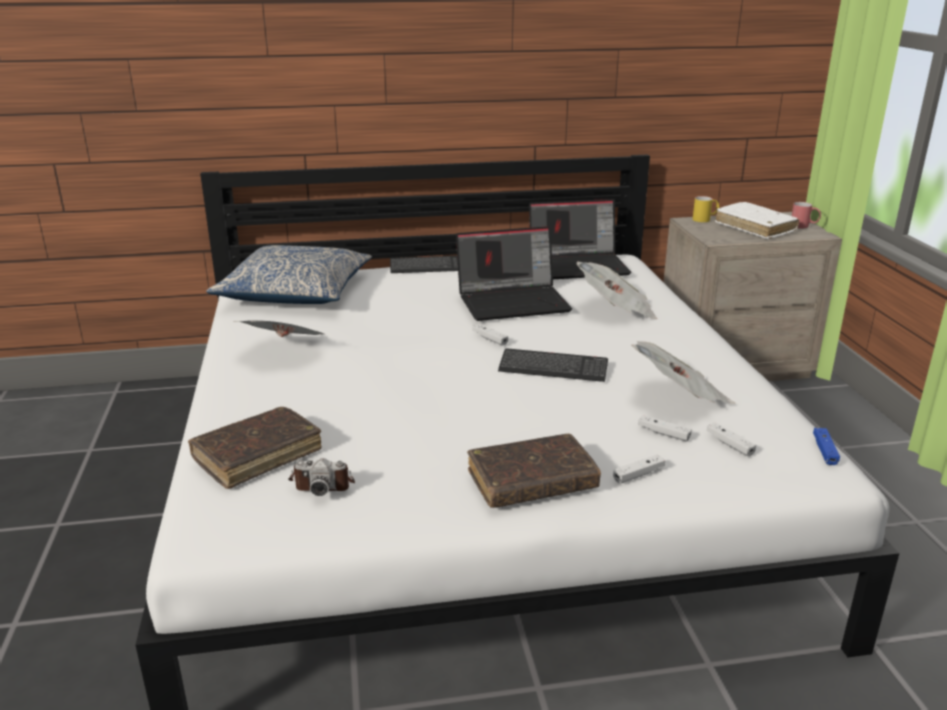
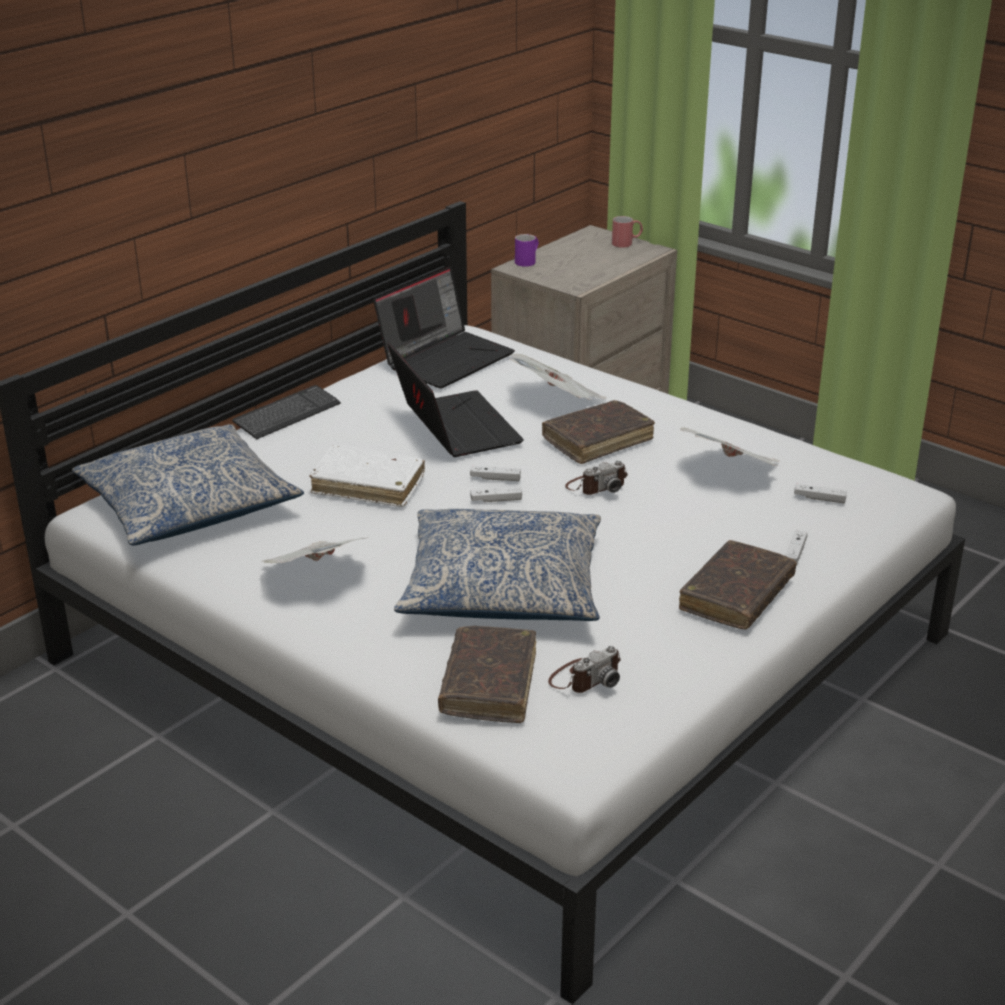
camera: 40 degrees left, 5 degrees up
(379, 403) = (502, 587): none -> pillow
(514, 302) = (453, 427): laptop -> laptop turned 60 degrees counterclockwise
(553, 368) = (596, 486): keyboard -> camera
(604, 342) = (597, 440): none -> brown book
(663, 433) = (764, 510): white game controller -> white game controller (496, 500)
(705, 219) = (528, 261): yellow mug -> purple mug
(755, 228) = (588, 258): white book -> white book (368, 486)
(824, 451) = (883, 475): blue game controller -> none

